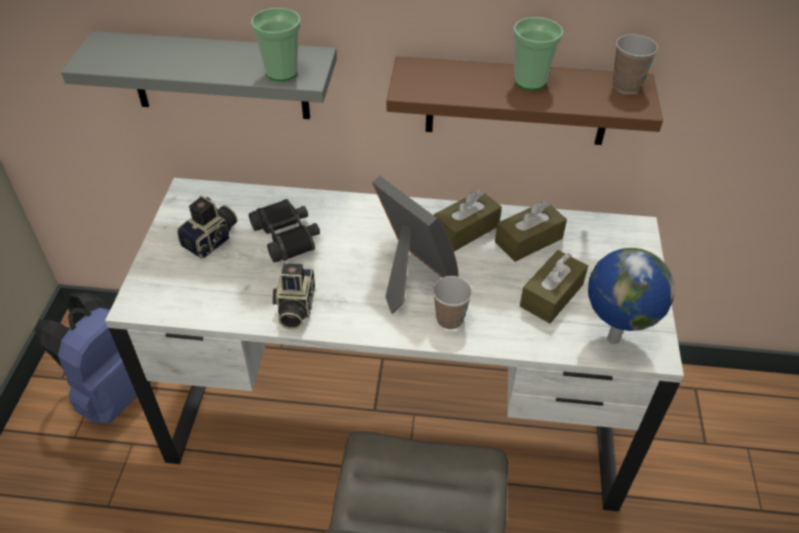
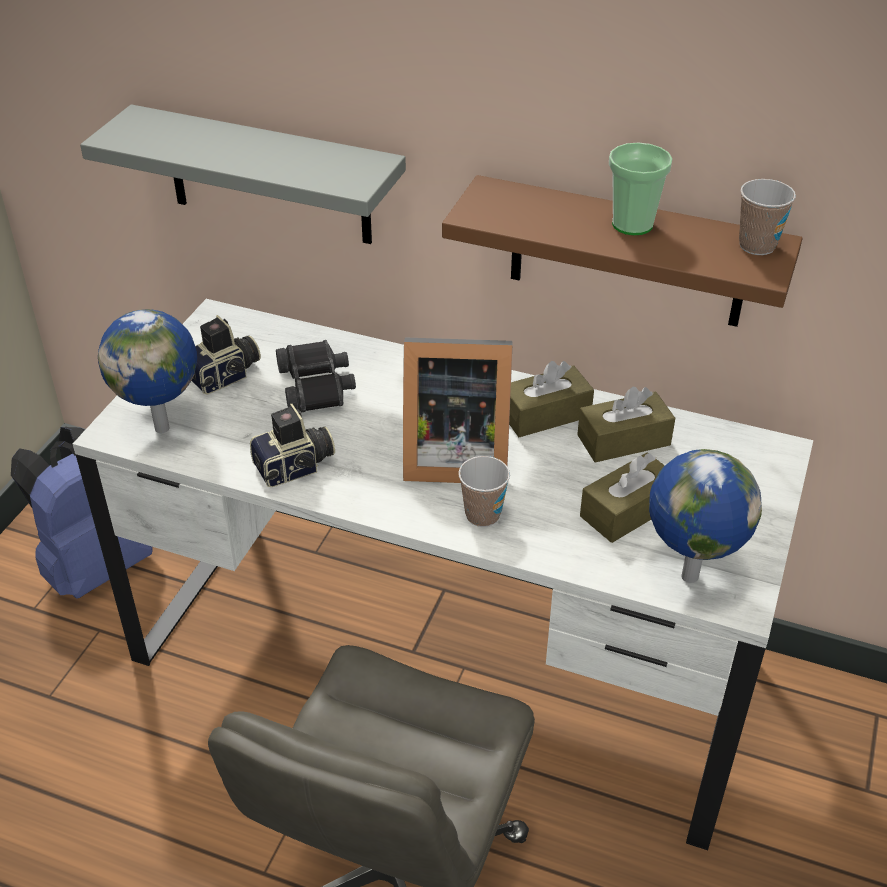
camera: 15 degrees right, 5 degrees down
(177, 292) = (164, 427): none -> globe
(281, 72) = (327, 175): cup -> none
(294, 307) = (295, 468): camera -> camera turned 135 degrees counterclockwise
(410, 276) = (452, 456): picture frame -> picture frame turned 120 degrees clockwise

